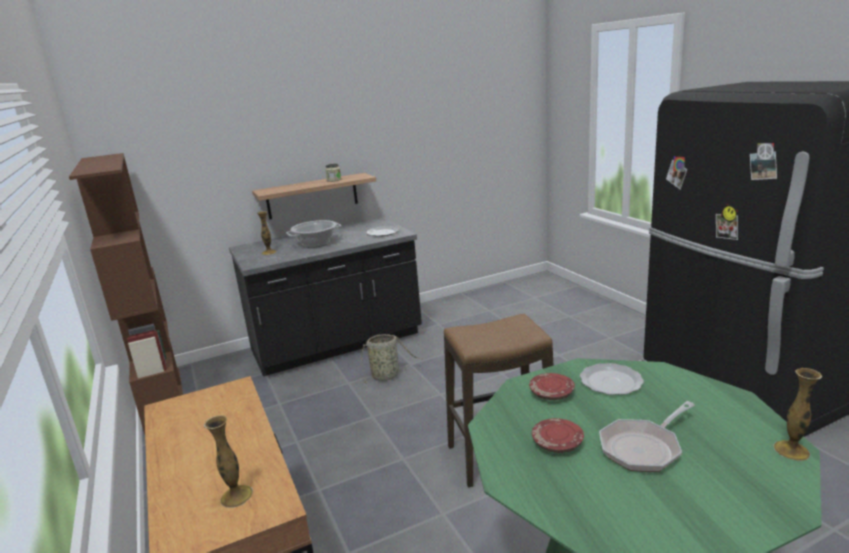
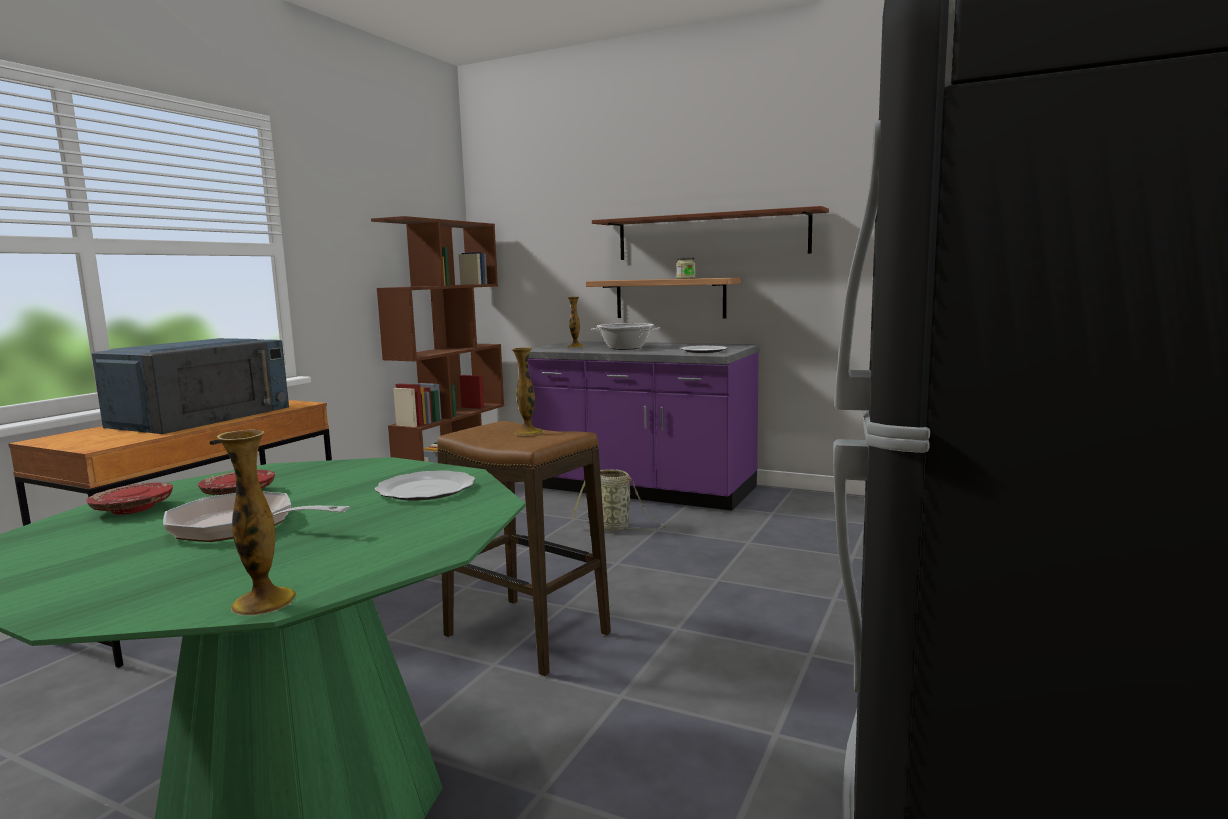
camera: 50 degrees right, 10 degrees down
(209, 440) = (202, 416): none -> blue microwave
(236, 496) = (113, 436): vase -> vase (528, 432)
(337, 343) = (642, 489): black counter -> purple counter
(338, 145) = (711, 236): none -> brown shelf
(551, 393) = (367, 475): red plate -> red plate (132, 509)

